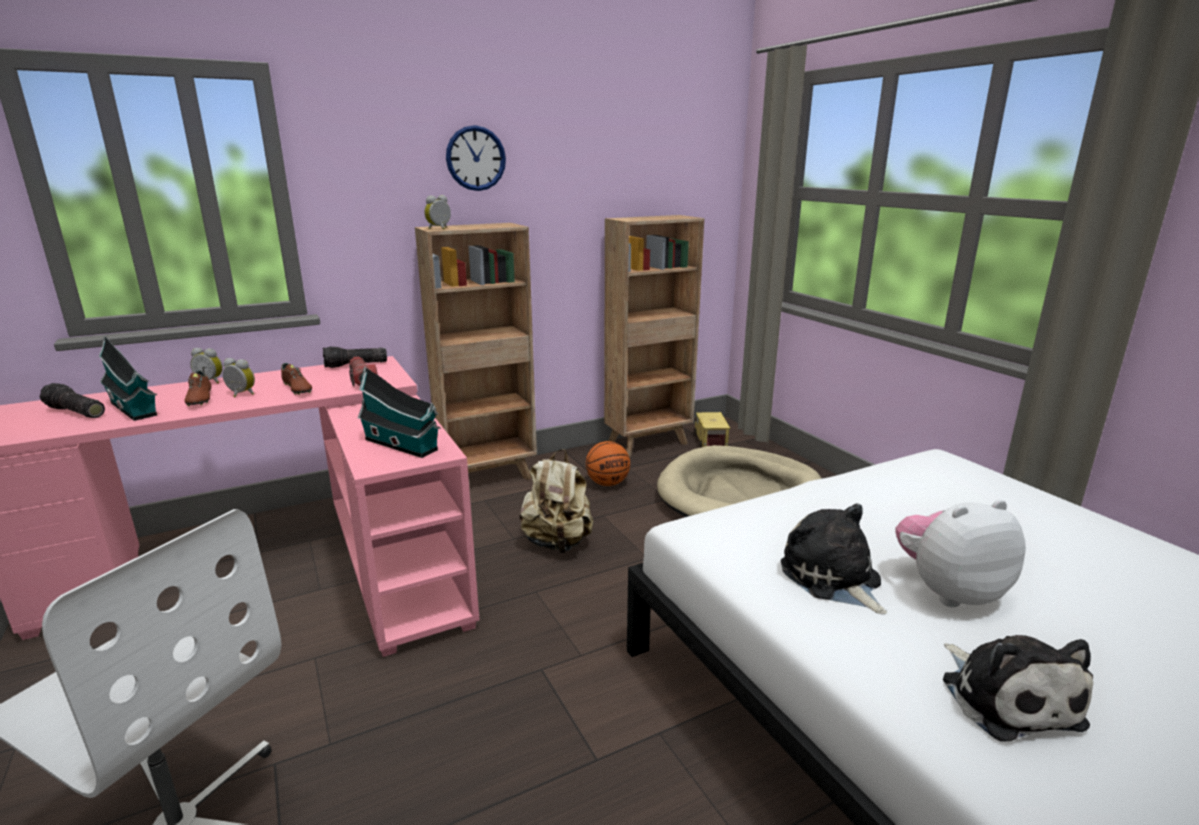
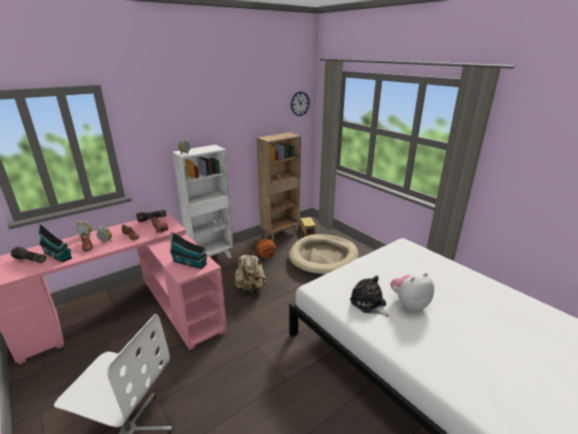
camera: 10 degrees left, 5 degrees up
(476, 158) = (197, 117): wall clock -> wall clock (300, 103)
(489, 477) = (212, 258): brown bookcase -> white bookcase
(1006, 697) = (428, 343): plush toy -> none

